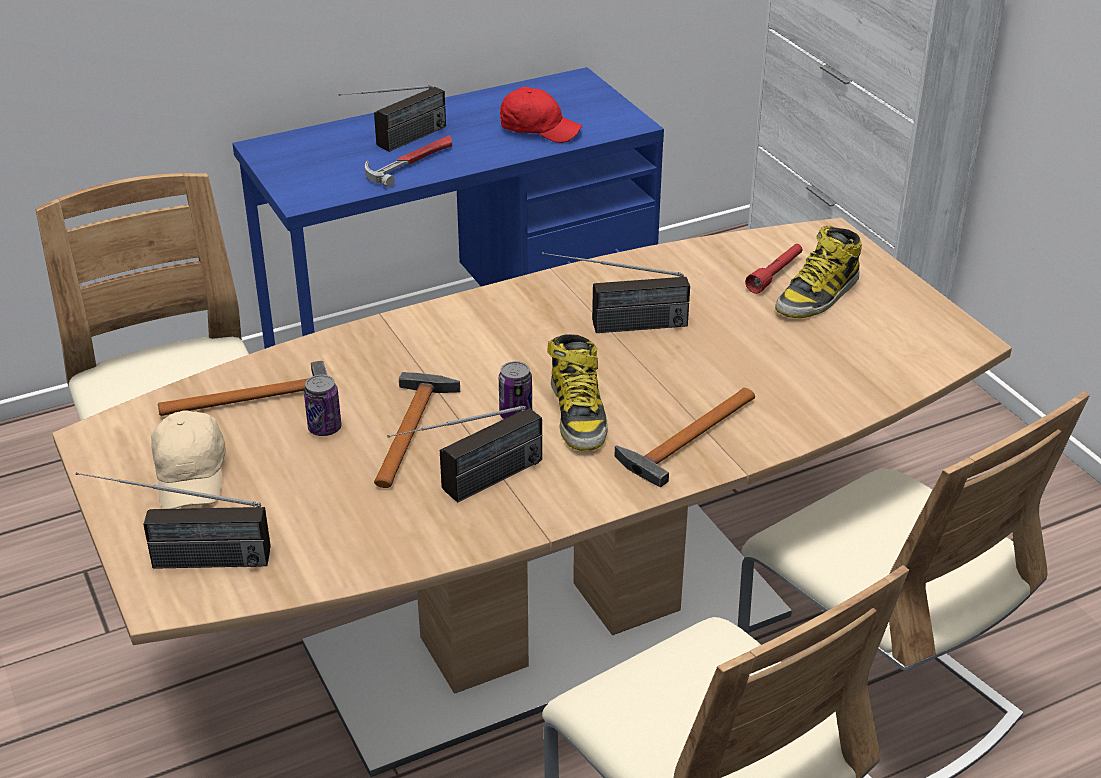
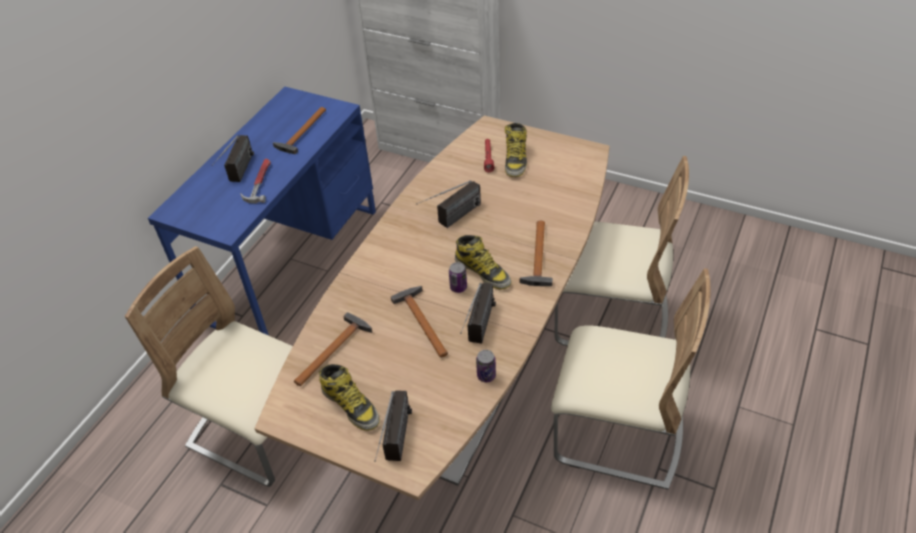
camera: 35 degrees left, 10 degrees up
(180, 560) = (397, 448): radio -> radio turned 45 degrees counterclockwise
(191, 475) = (351, 405): beige cap -> boot
(325, 428) = (384, 344): can -> can (486, 375)
(539, 129) = (301, 133): red cap -> hammer

